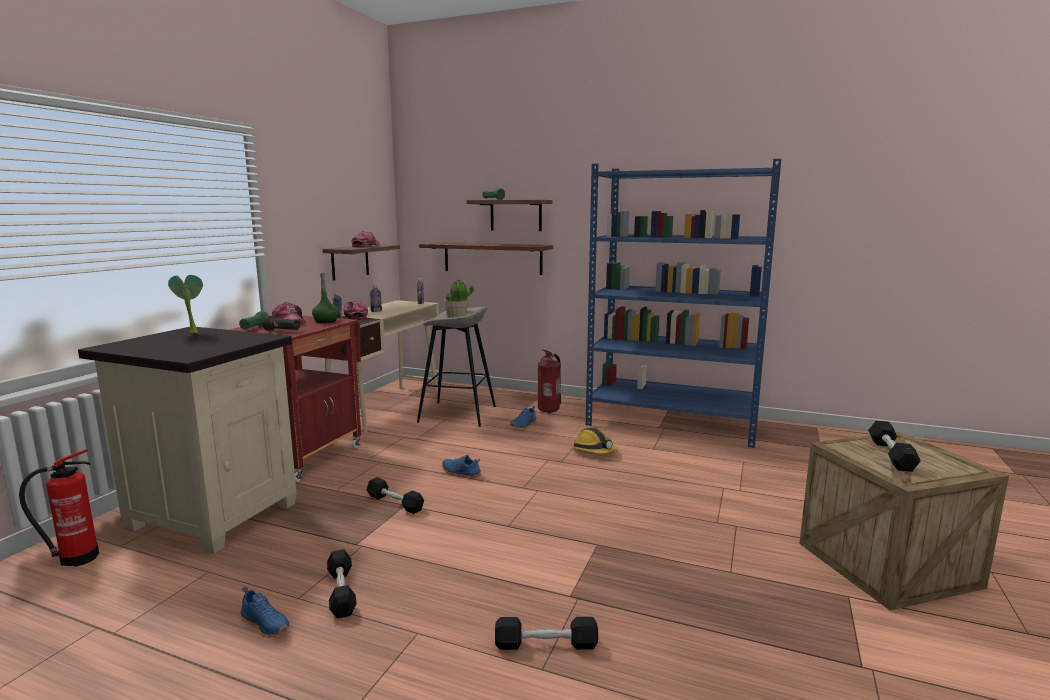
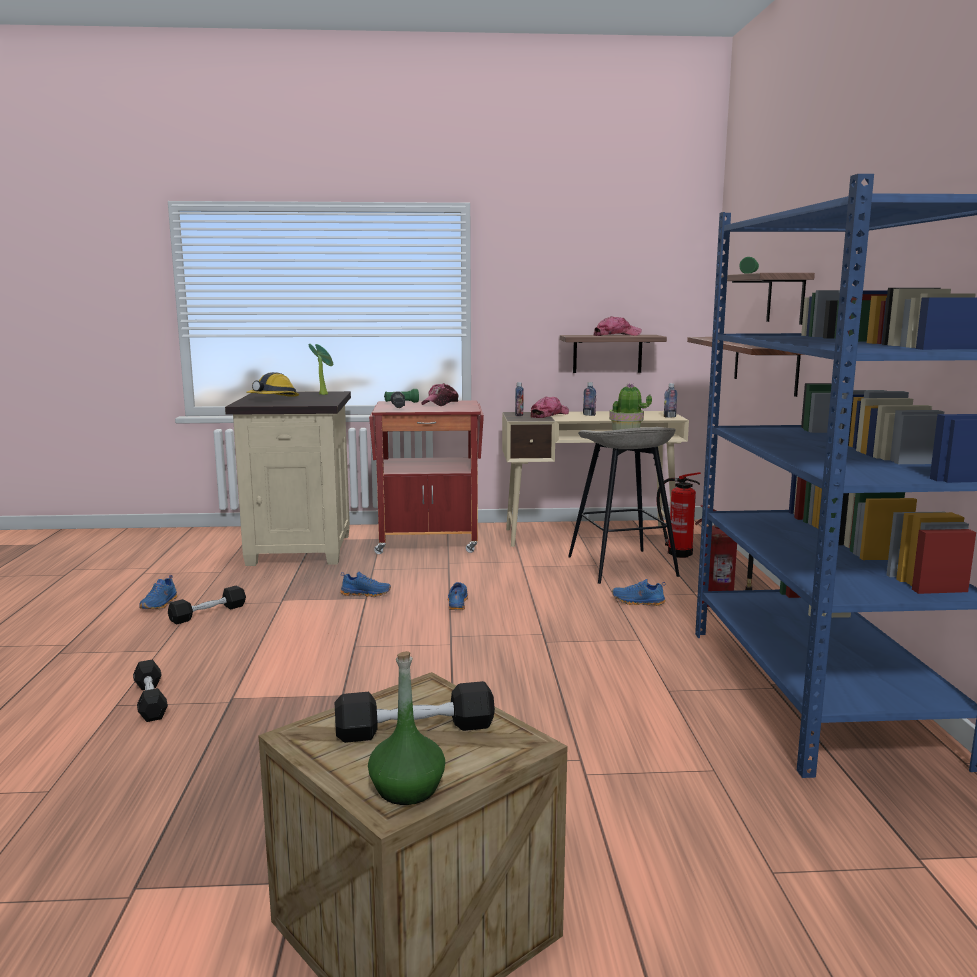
camera: 65 degrees right, 0 degrees up
(75, 558) = (222, 539): fire extinguisher -> fire extinguisher (677, 553)
(326, 321) = (456, 408): green bottle -> green bottle (406, 789)
(395, 503) = (366, 594): black dumbbell -> blue shoe
(594, 451) = (605, 654): hard hat -> hard hat (273, 399)

